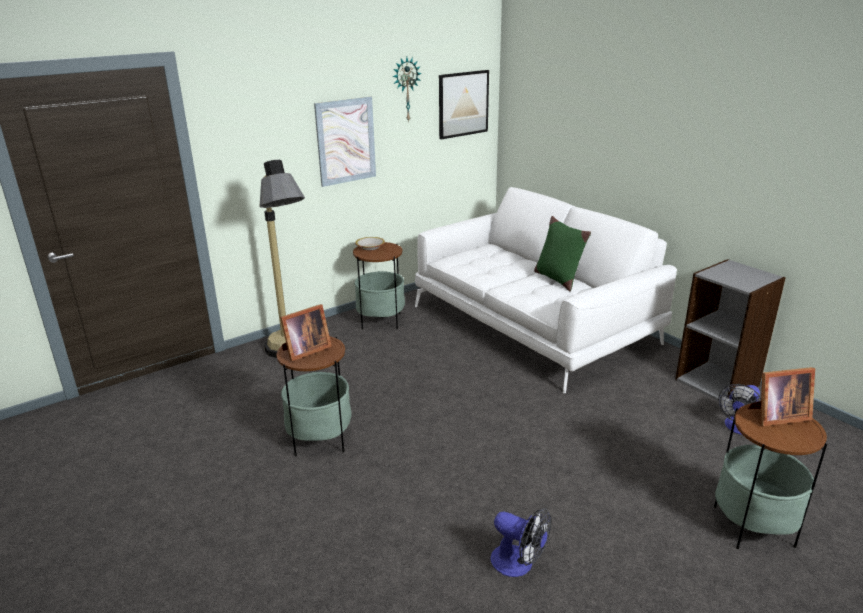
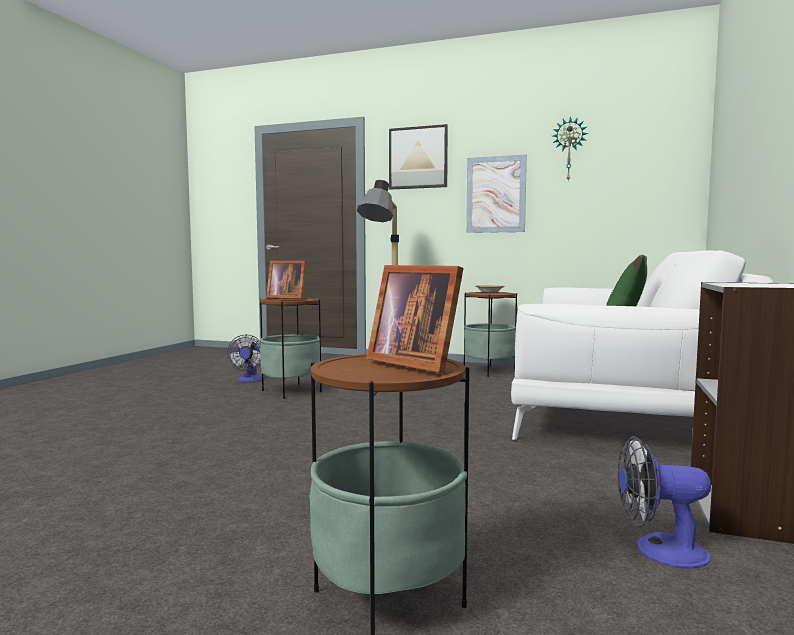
camera: 55 degrees right, 20 degrees down
(463, 104) = (648, 168): picture -> picture (418, 157)
(519, 564) = (181, 473): fan -> fan (249, 380)

